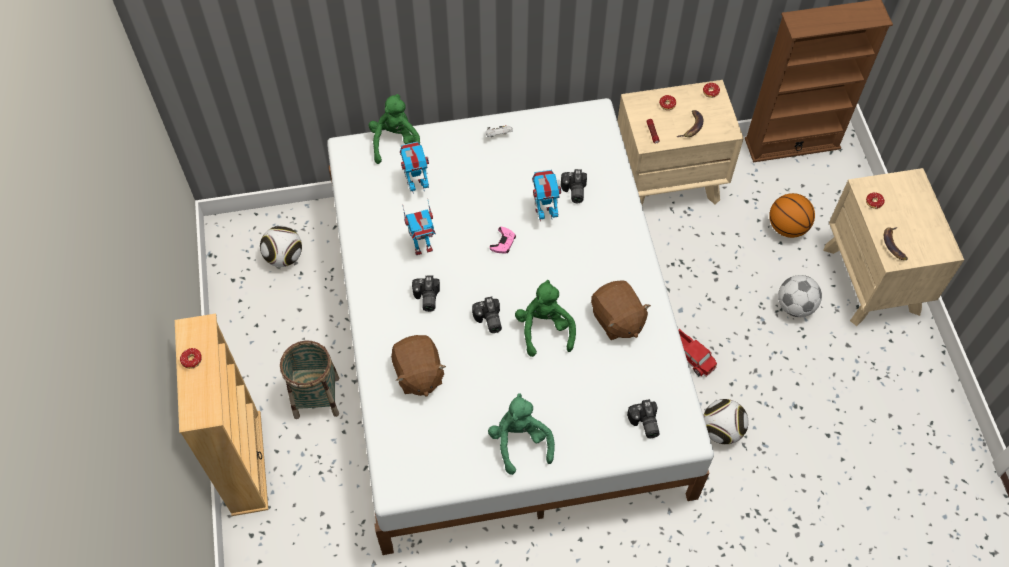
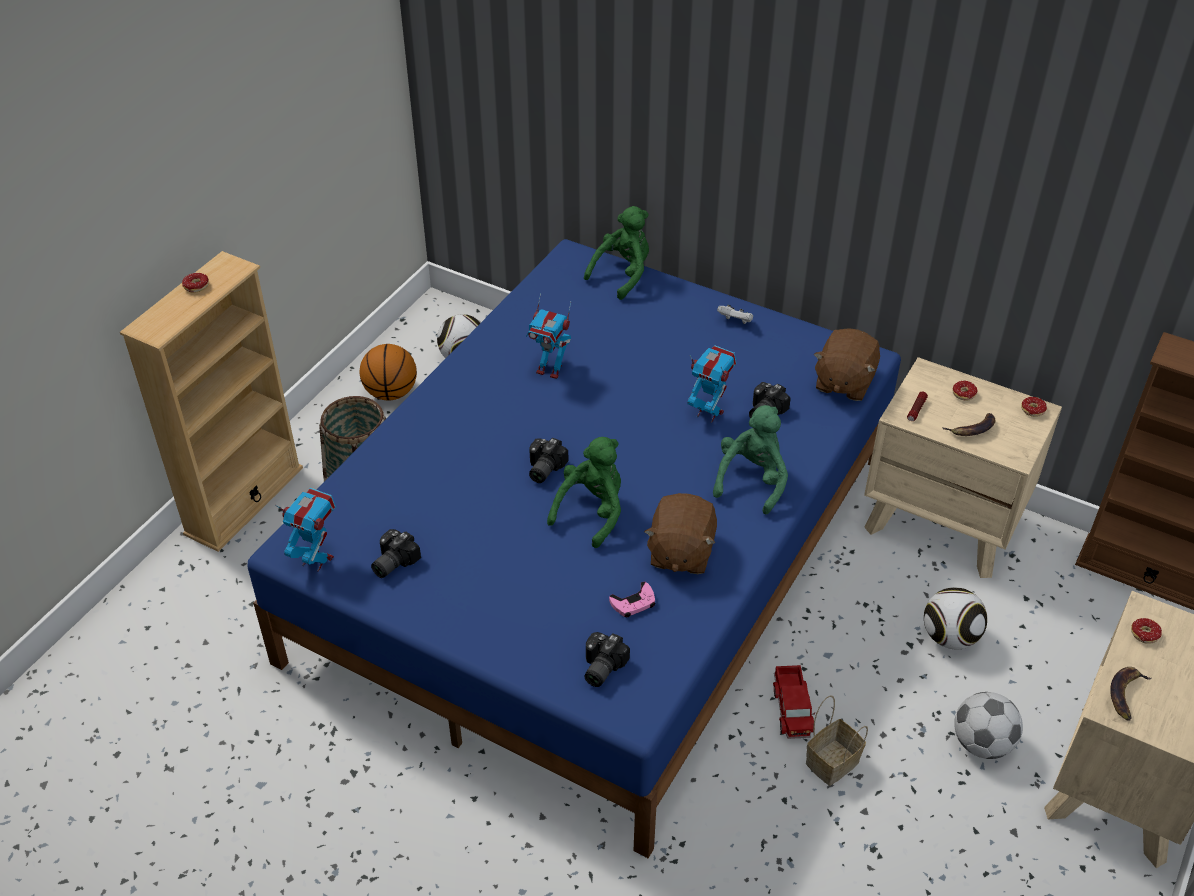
camera: 40 degrees right, 15 degrees down
(417, 186) = (603, 318): toy robot -> toy robot (316, 560)
(418, 374) = (421, 471): brown plush toy -> brown plush toy (843, 382)
(426, 298) = (503, 413): camera -> camera (391, 562)
(503, 242) = (636, 412): pink game controller -> pink game controller (633, 603)
(505, 339) = (598, 557): white bed -> blue bed
(520, 441) = (451, 593): green plush toy -> green plush toy (752, 480)
(721, 430) = (751, 808): football -> football (949, 636)
(737, 374) = (832, 764): none -> basket
(787, 227) = (1055, 655): basketball -> basketball (391, 392)

